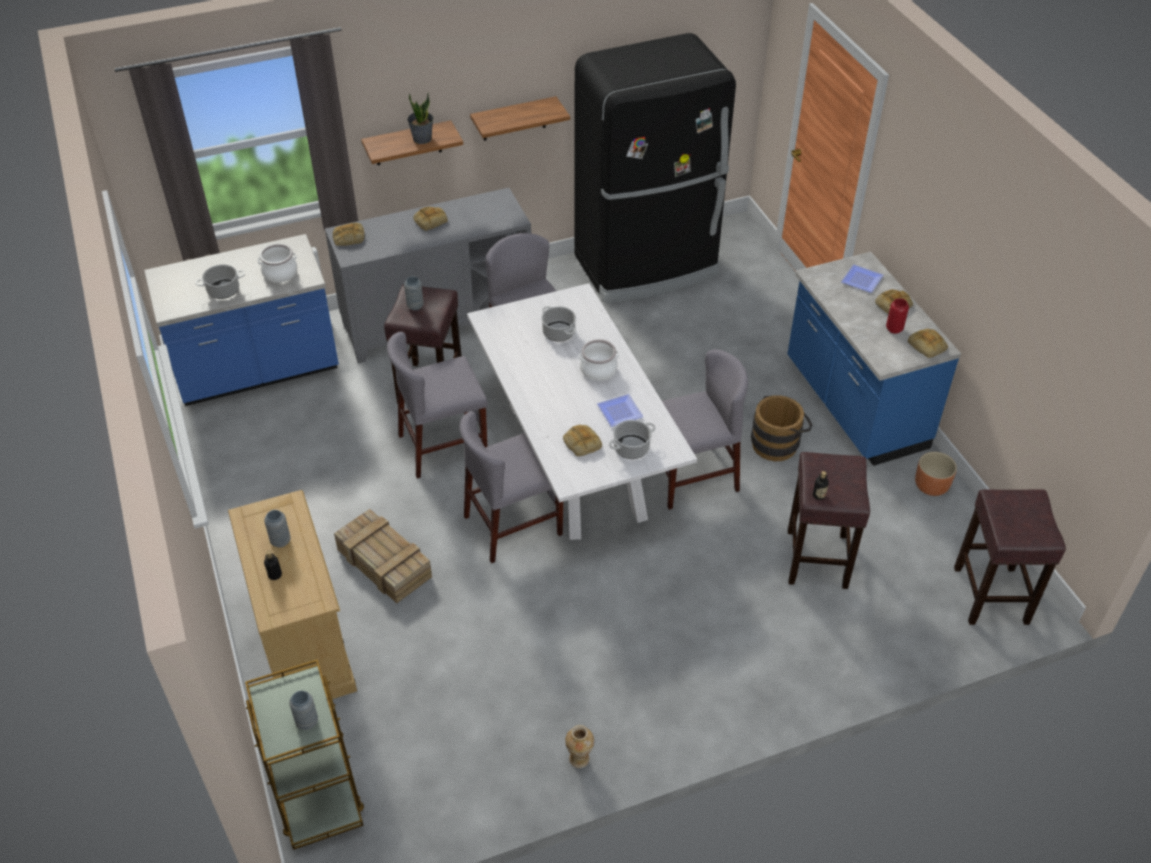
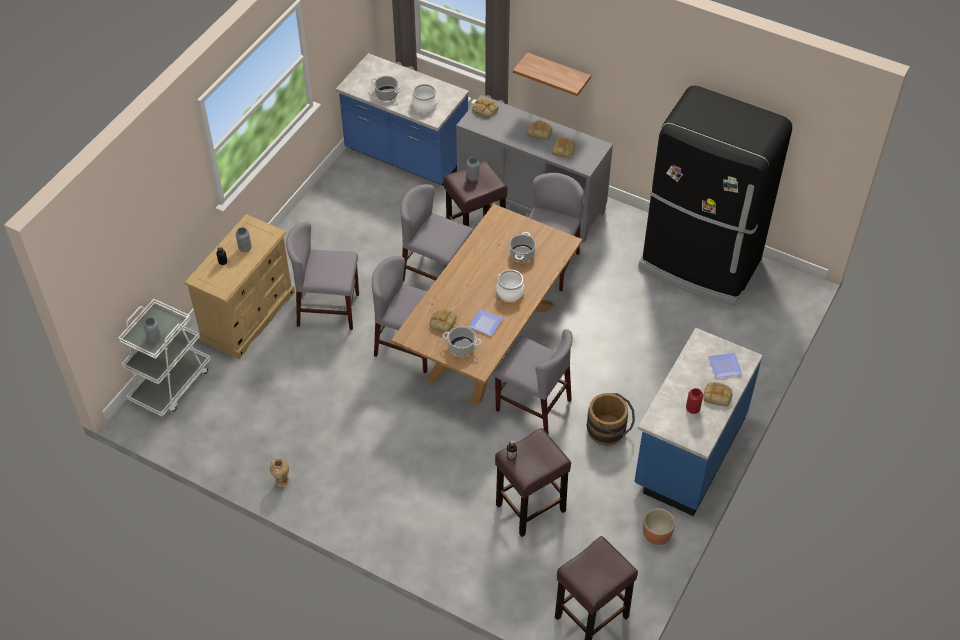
camera: 50 degrees right, 5 degrees up
(315, 787) = (171, 384): brown cart -> white cart
(383, 562) = (328, 309): crate -> grey chair
(422, 138) = (557, 75): potted plant -> none
(514, 119) = (637, 100): shelf -> none
(576, 459) = (490, 342): white dining table -> brown dining table
(928, 346) = (695, 435): bread -> bread (563, 150)

